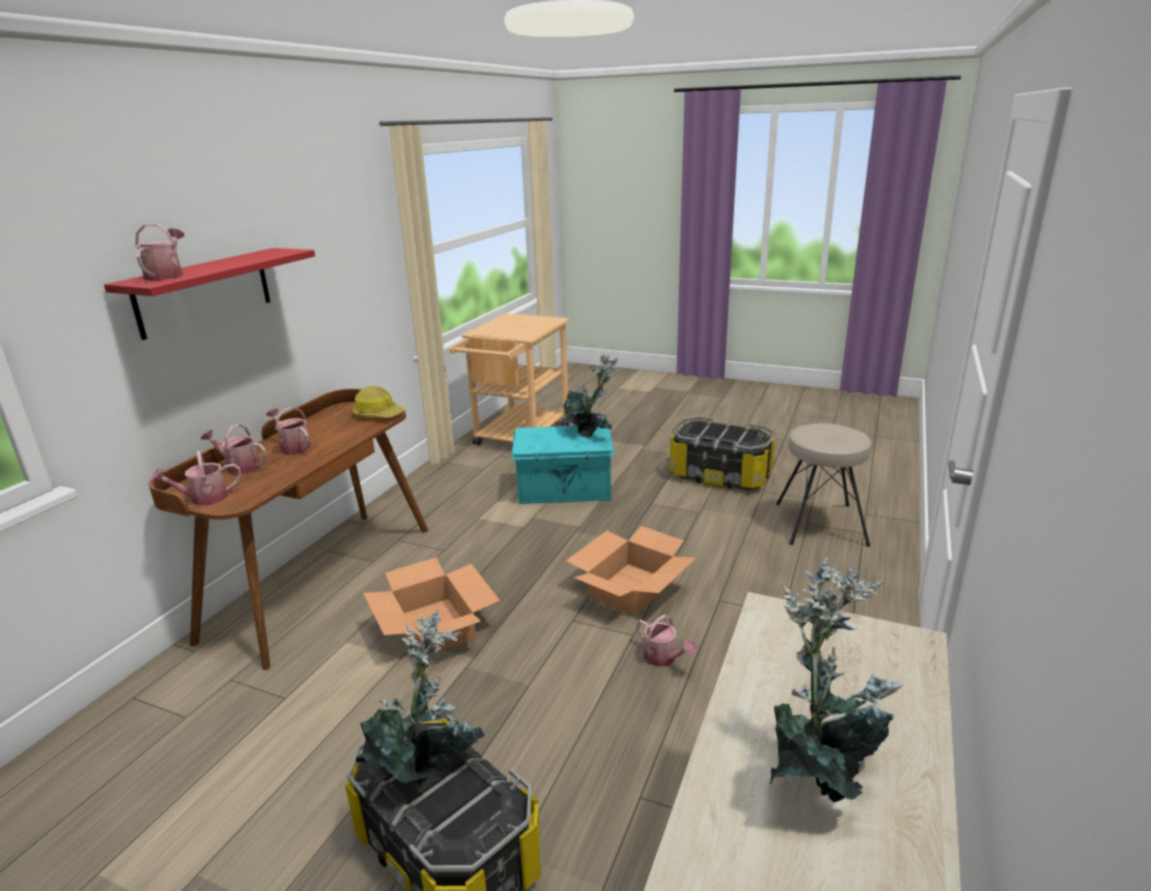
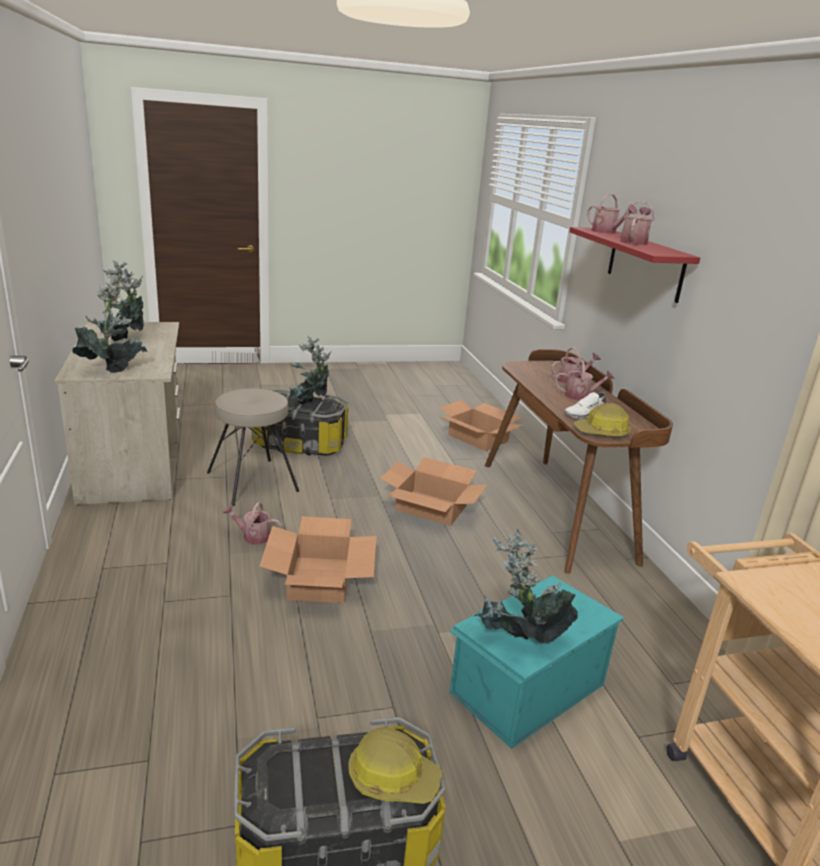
camera: 140 degrees right, 0 degrees up
(164, 734) = (478, 438): none -> cardboard box
(203, 498) = (538, 365): watering can -> watering can (634, 242)
(347, 429) = (586, 415): none -> white shoe
(700, 427) = (392, 778): none -> hard hat
(819, 524) = (128, 766): beige stool -> beige stool (253, 481)
(844, 645) = (113, 369): none -> potted plant

